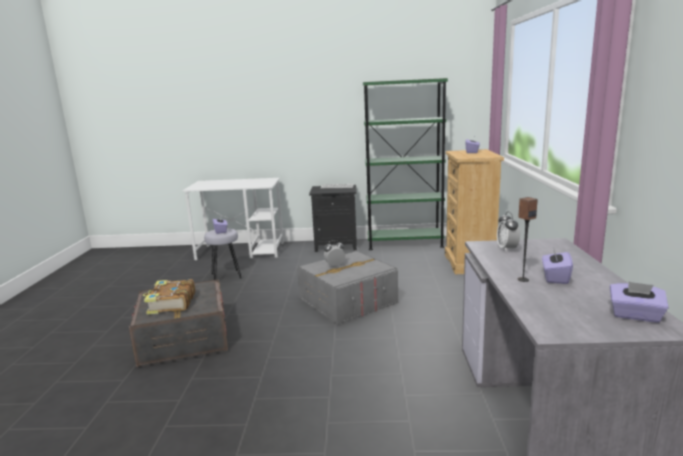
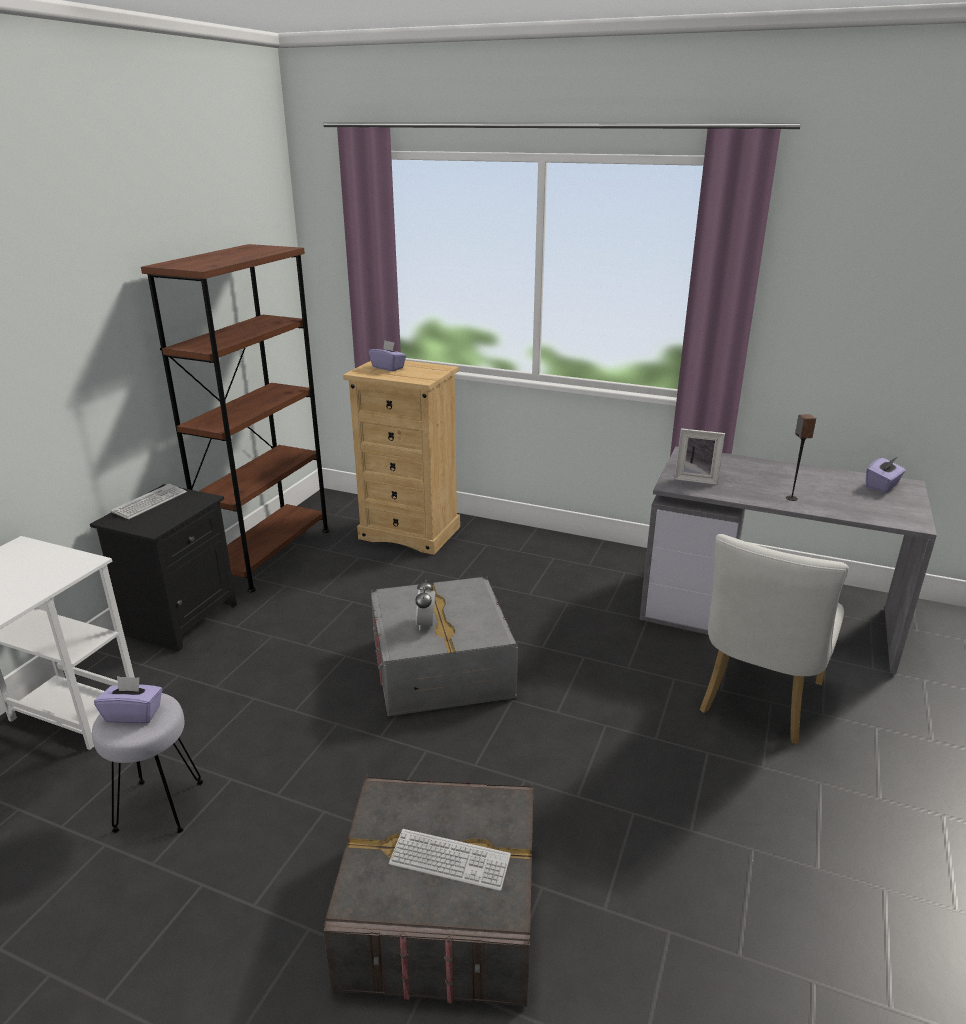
camera: 70 degrees left, 10 degrees up
(171, 304) = (450, 861): book -> keyboard
(401, 414) = (757, 703): none -> white chair
(404, 243) = (269, 553): green bookcase -> brown bookcase
(507, 249) = (696, 478): alarm clock -> picture frame
(555, 277) = (790, 485): purple tissue box -> none

